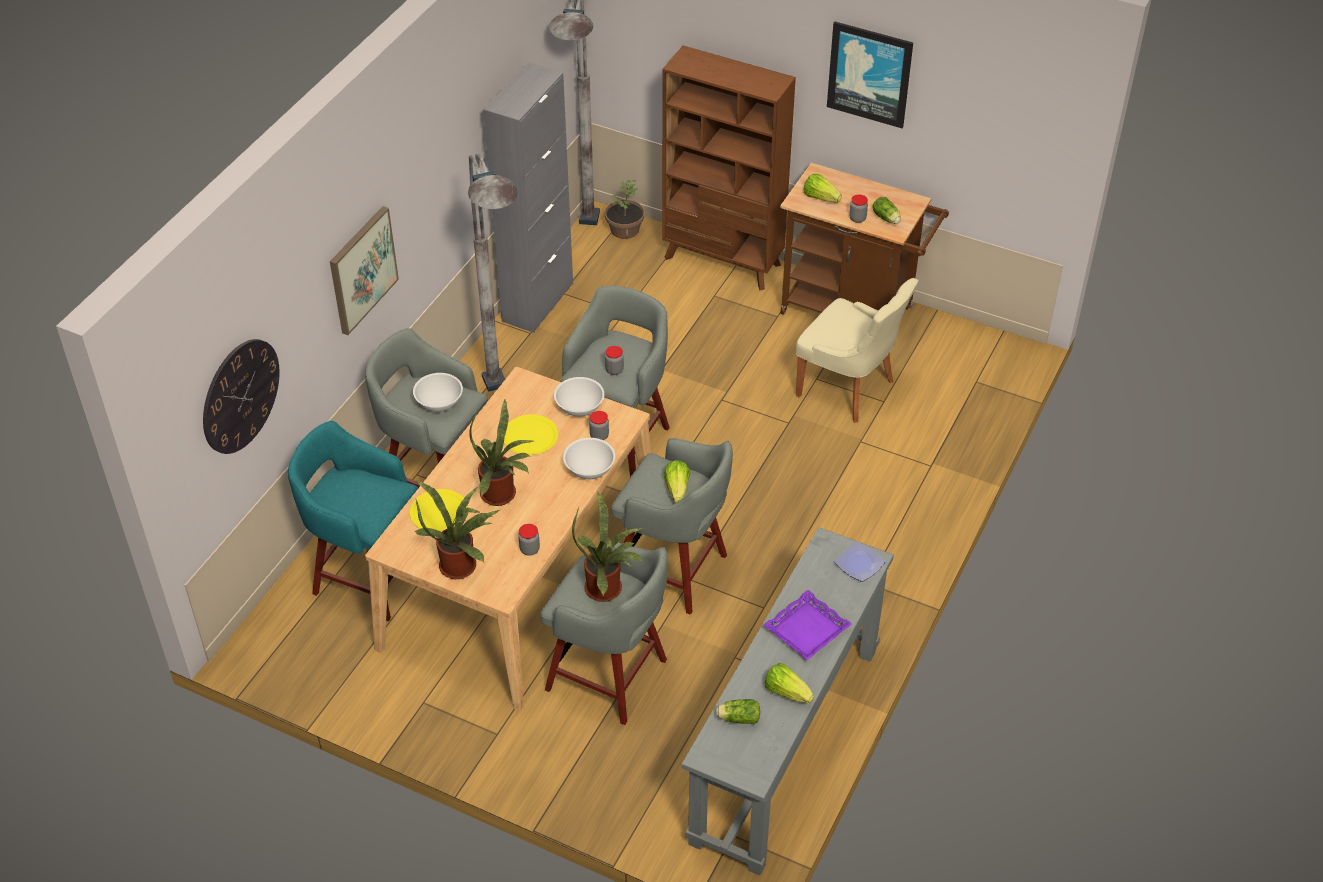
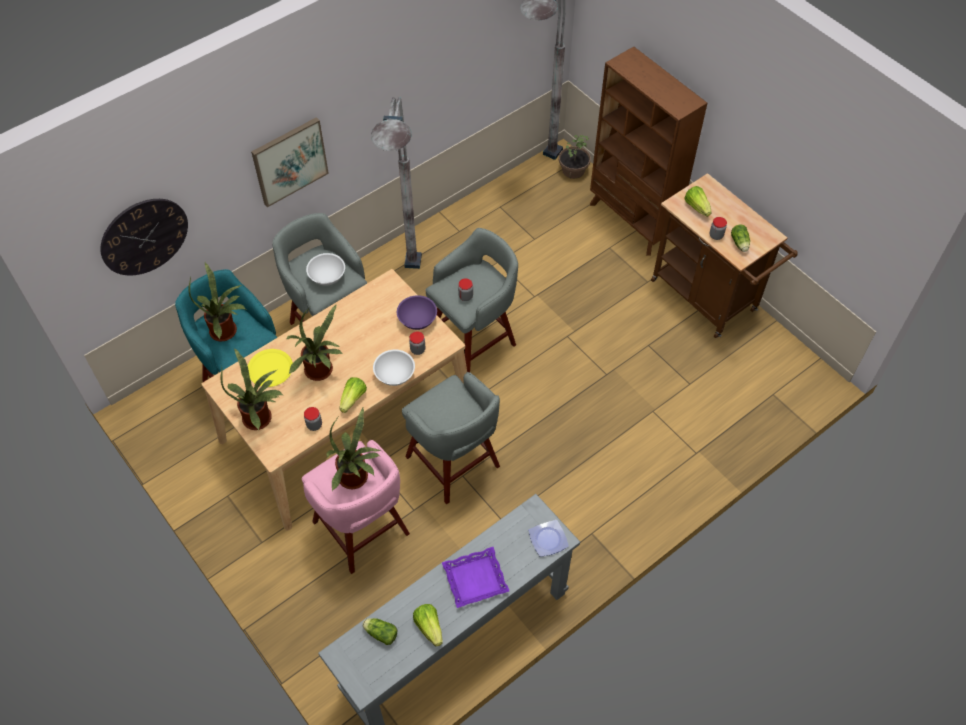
camera: 25 degrees right, 10 degrees up
(353, 497) = (226, 331): none -> potted plant
(530, 436) = (368, 330): yellow plate -> none
(537, 302) = (478, 208): grey cabinet -> none
(580, 407) = (417, 320): white bowl -> purple bowl
(609, 677) = (362, 530): grey stool -> pink stool
(677, 489) = (454, 415): lettuce -> lettuce (353, 399)
(849, 389) = (668, 363): beige chair -> none
(870, 74) = (763, 121): picture -> none

